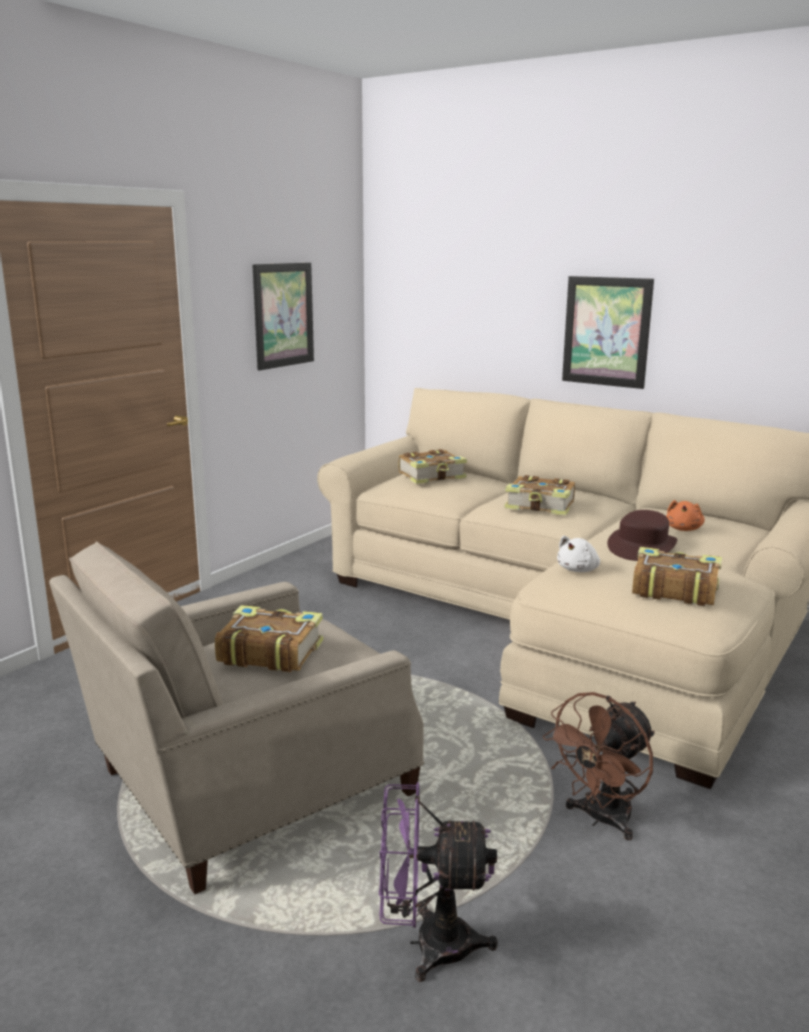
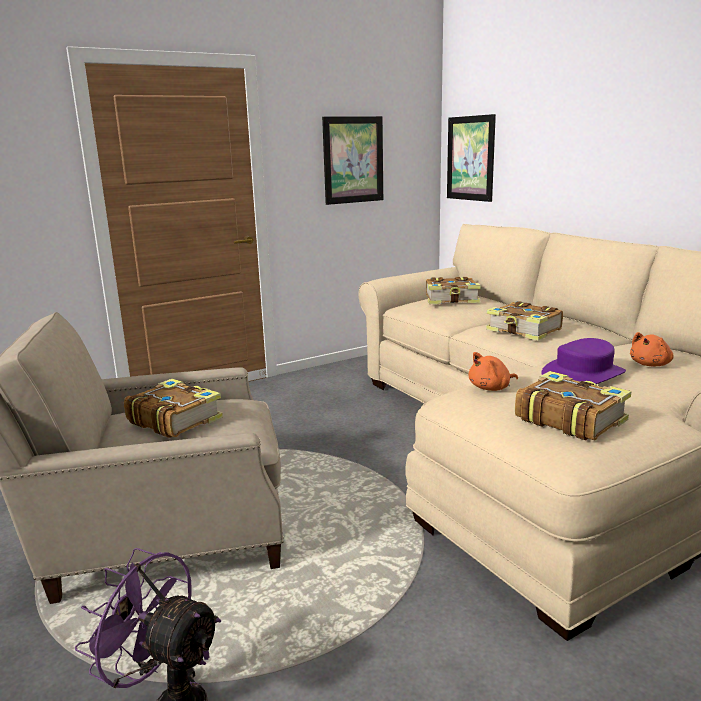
camera: 25 degrees right, 0 degrees up
(579, 570) = (491, 388): white plush toy -> orange plush toy
(600, 819) = (424, 639): brown fan -> none
(606, 331) = (631, 167): picture -> picture (470, 158)
(642, 546) = (583, 375): brown hat -> purple hat

